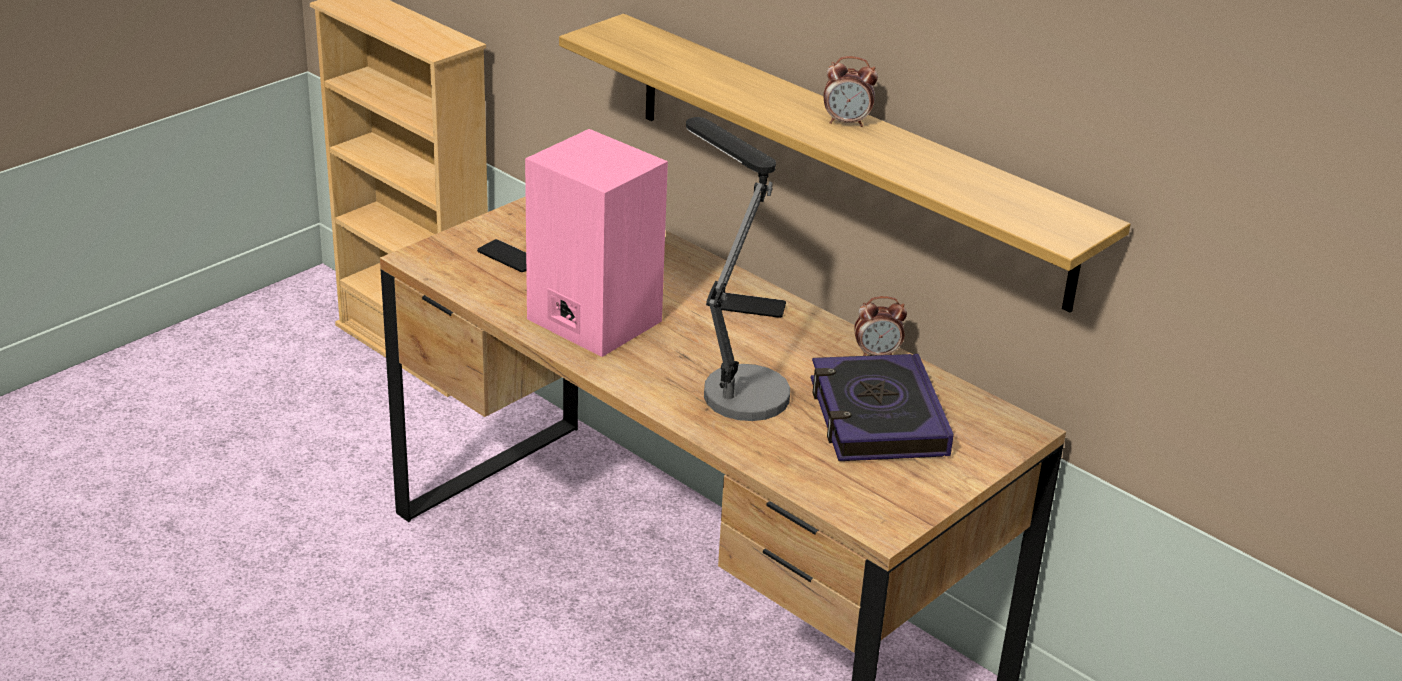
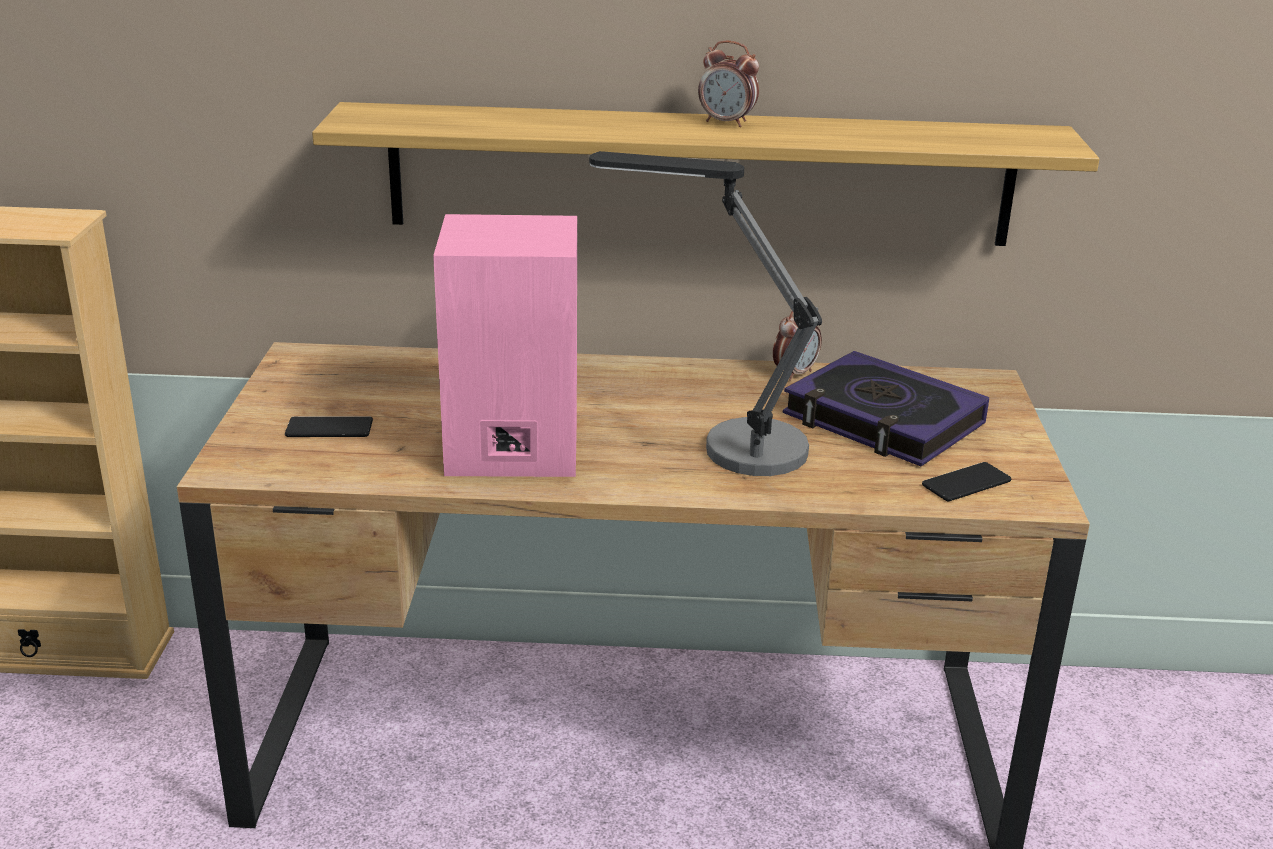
camera: 40 degrees left, 5 degrees down
(751, 306) = (632, 379): phone -> phone (966, 483)
(847, 122) = (727, 123): alarm clock -> alarm clock turned 60 degrees clockwise

